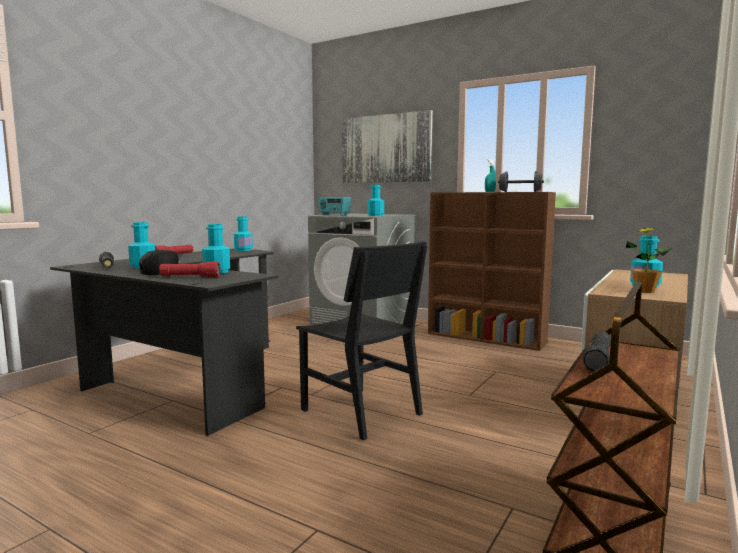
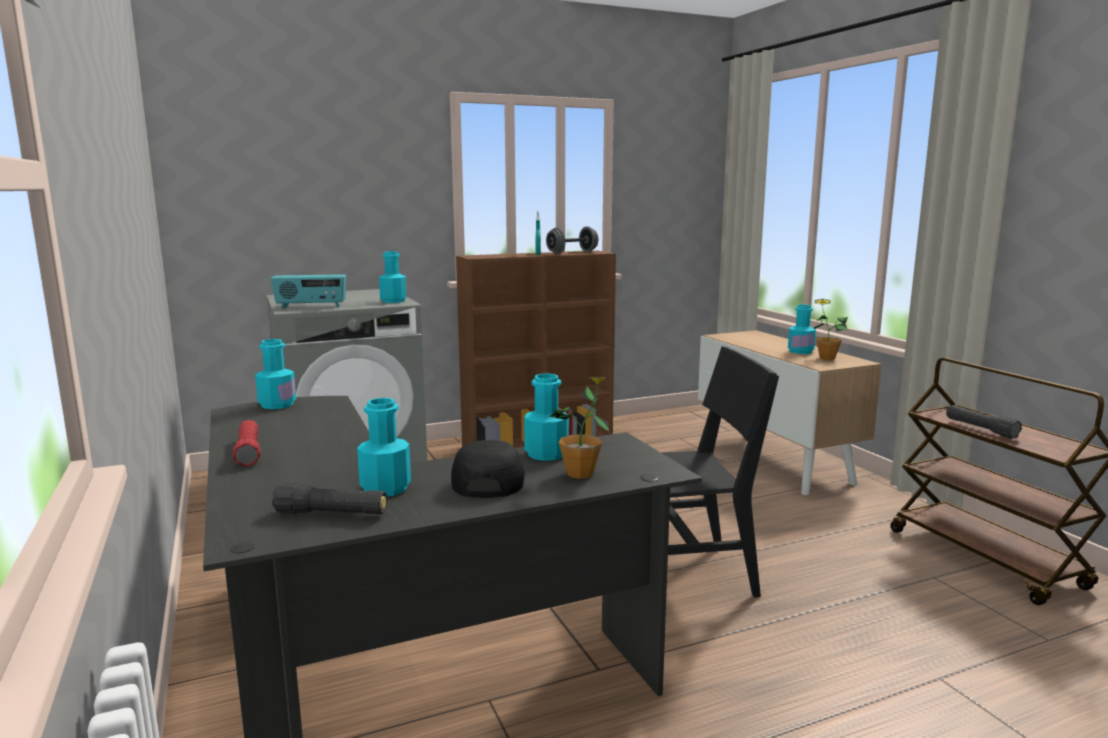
camera: 55 degrees left, 5 degrees up
(190, 277) = (580, 474): red flashlight -> potted plant
(386, 149) = (327, 183): picture -> none

